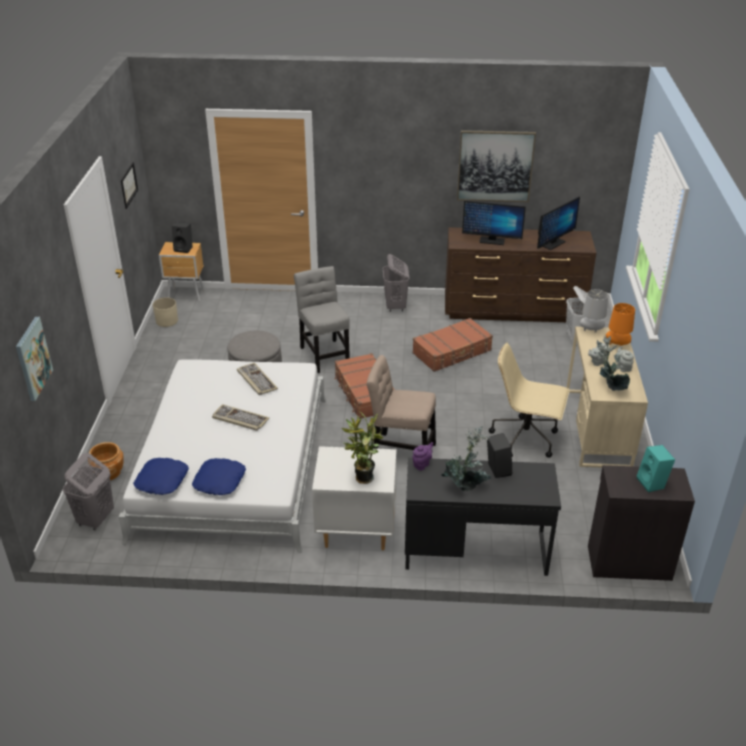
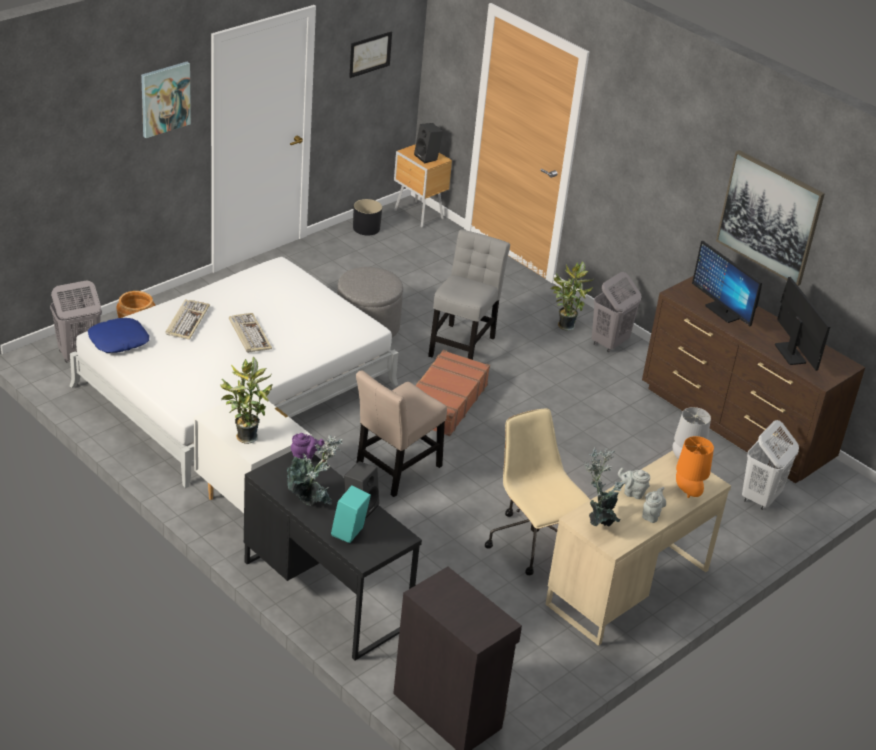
camera: 40 degrees right, 0 degrees up
(32, 358) = (79, 162): picture -> picture (165, 99)
(167, 321) = (366, 228): beige planter -> black planter
(219, 481) = (159, 371): blue pillow -> none
(256, 380) = (314, 312): keyboard -> keyboard (187, 321)
(359, 310) = (565, 325): none -> potted plant
(400, 450) = (396, 470): beige chair -> beige chair turned 105 degrees counterclockwise
(452, 352) = (595, 421): brown suitcase -> none
(553, 243) = (790, 354): monitor -> monitor turned 105 degrees counterclockwise
(652, 483) = (465, 612): turquoise speaker -> turquoise speaker (349, 533)

